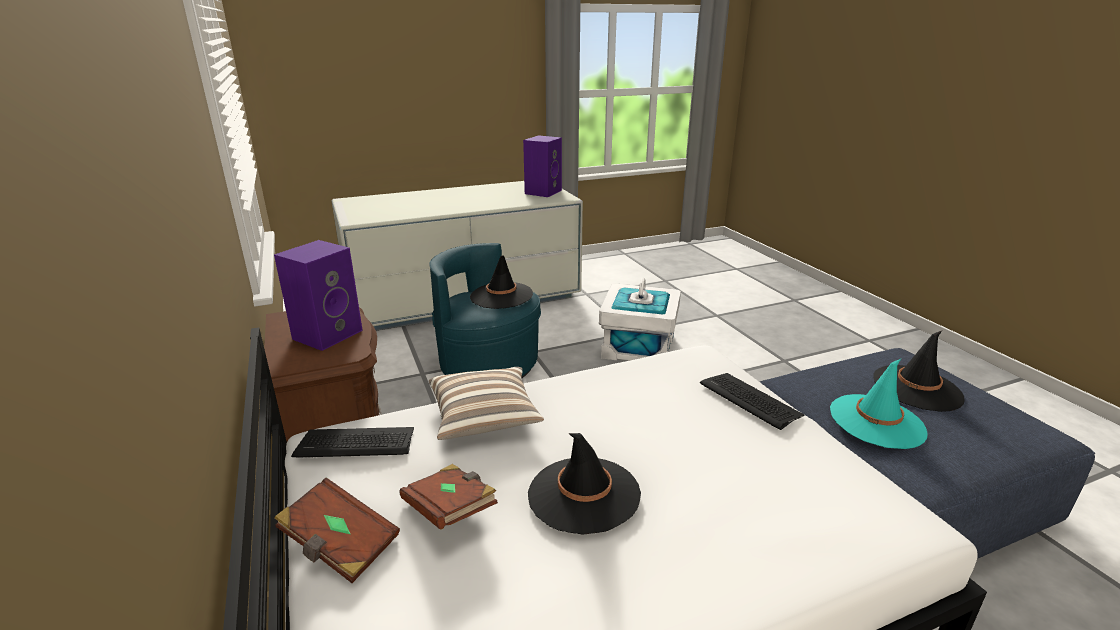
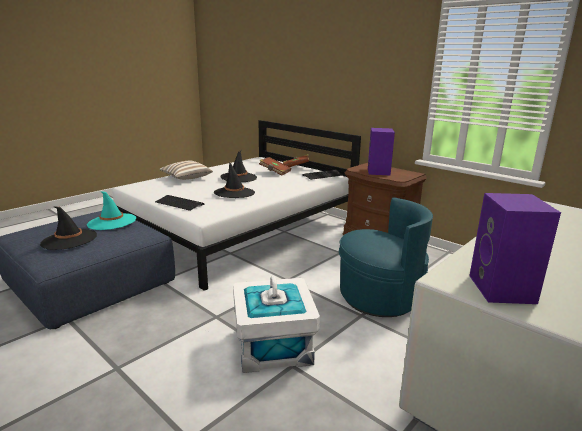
camera: 155 degrees right, 5 degrees down
(484, 417) = (290, 186): pillow -> pillow (186, 178)
(501, 296) = (372, 240): black hat -> black hat (234, 193)

